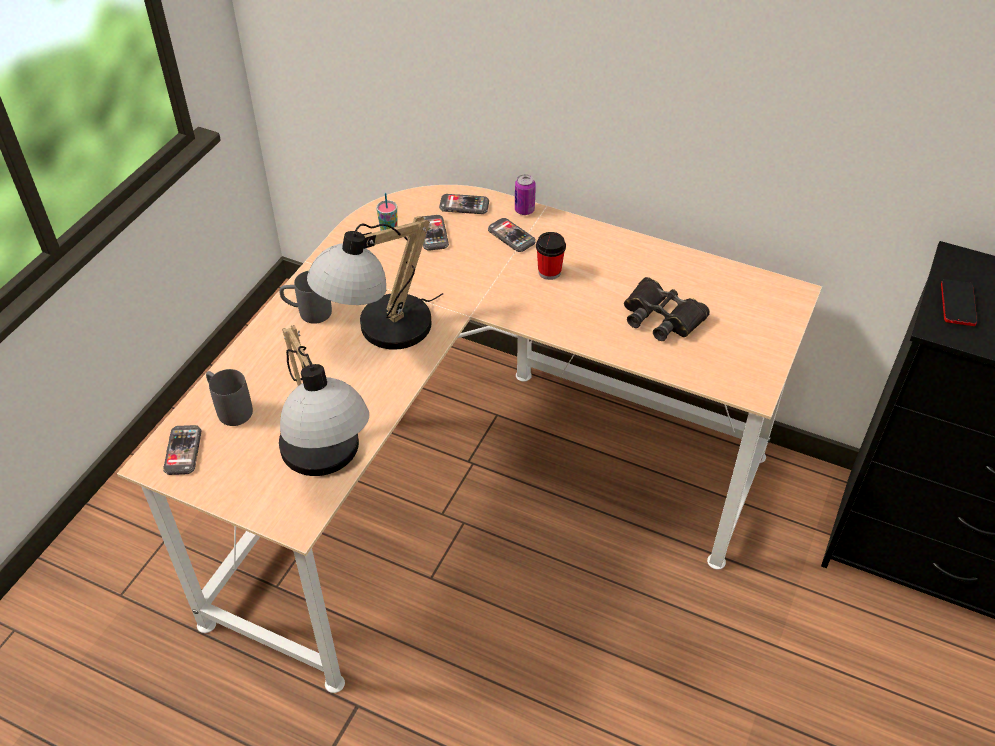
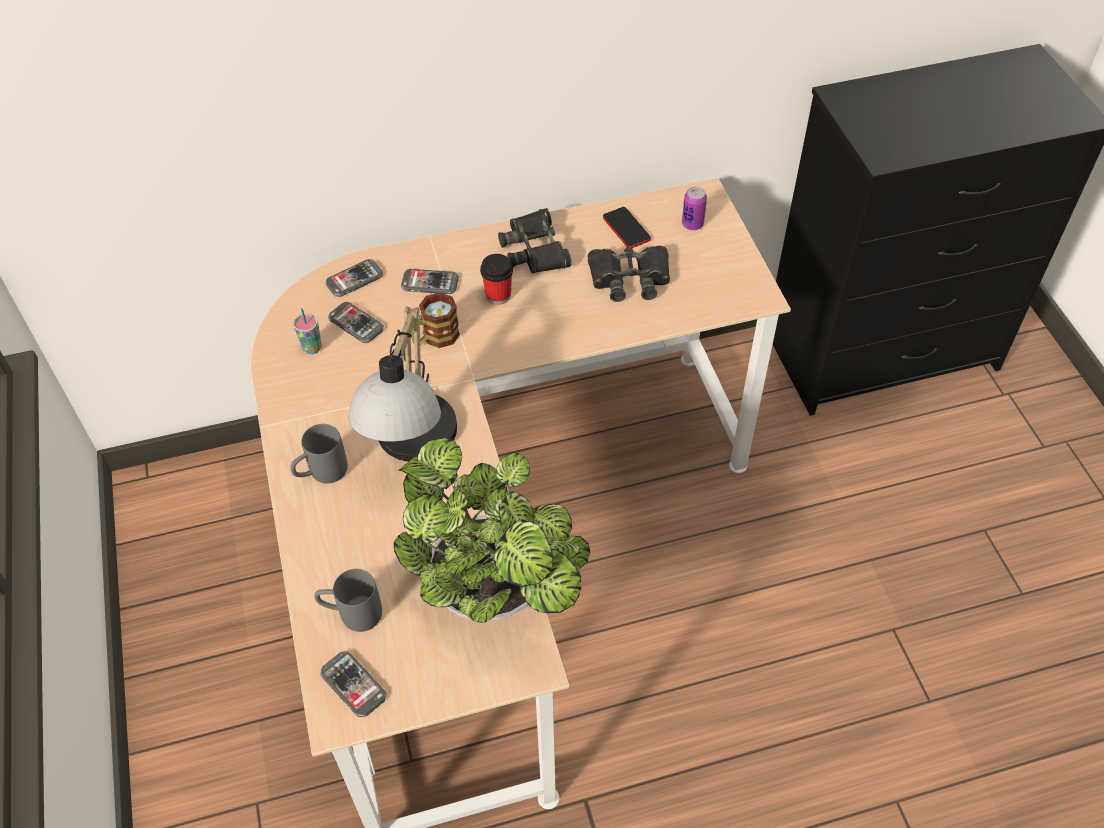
camera: 40 degrees left, 5 degrees up
(327, 461) = (497, 594): table lamp -> potted plant
(474, 273) = (434, 338): none -> mug
(524, 210) = (414, 251): can -> can (692, 224)
(612, 256) = (535, 249): none -> black binoculars
(957, 303) = (875, 131): phone -> phone (626, 229)

